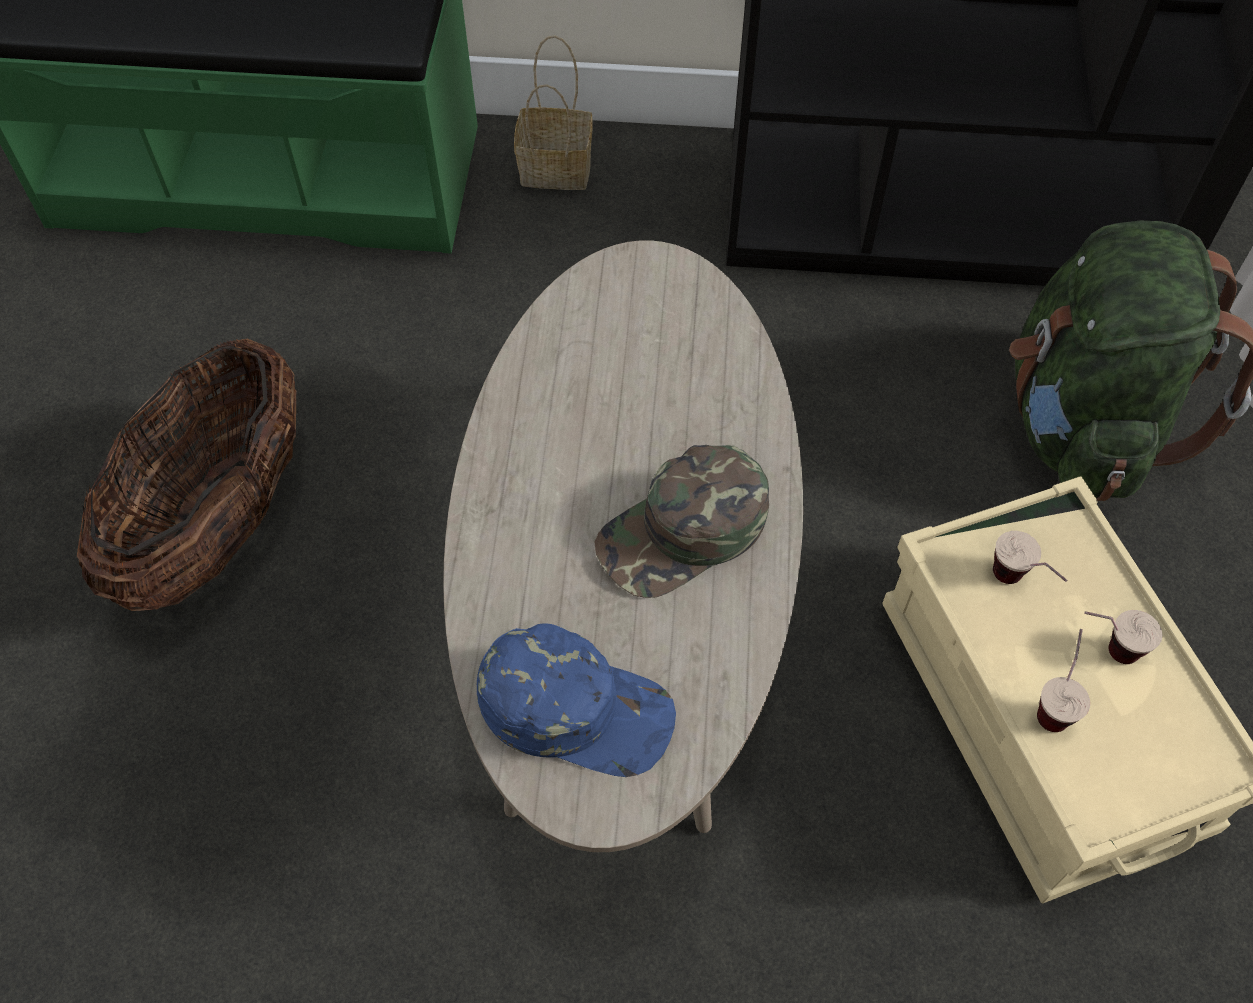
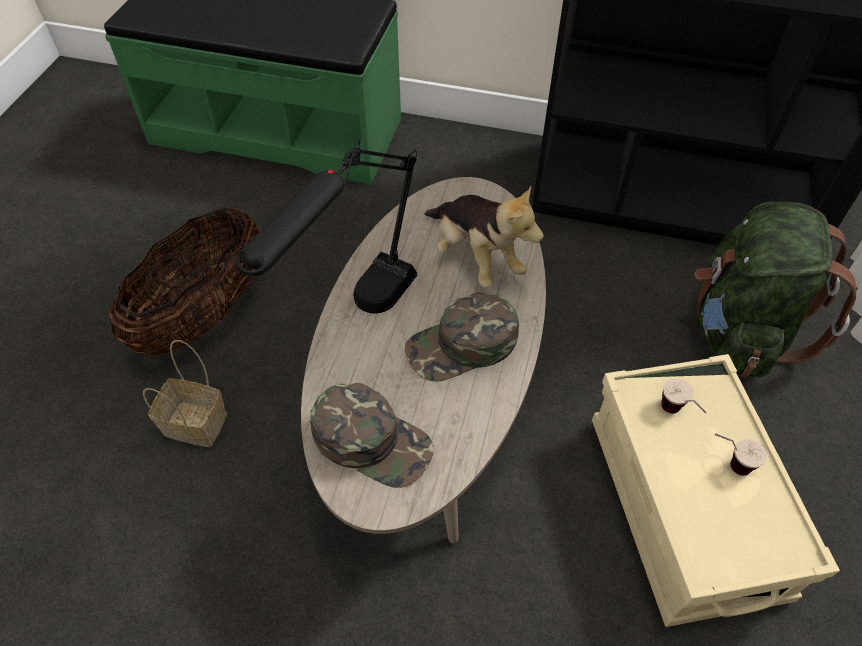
camera: 10 degrees right, 5 degrees down
(508, 512) = (357, 319): none -> black table lamp
(558, 168) = (442, 146): basket -> basket (197, 423)
(576, 708) = (372, 440): blue cap -> green cap
(675, 381) = (475, 257): none -> plush toy
(1054, 700) = (688, 490): cup -> none

